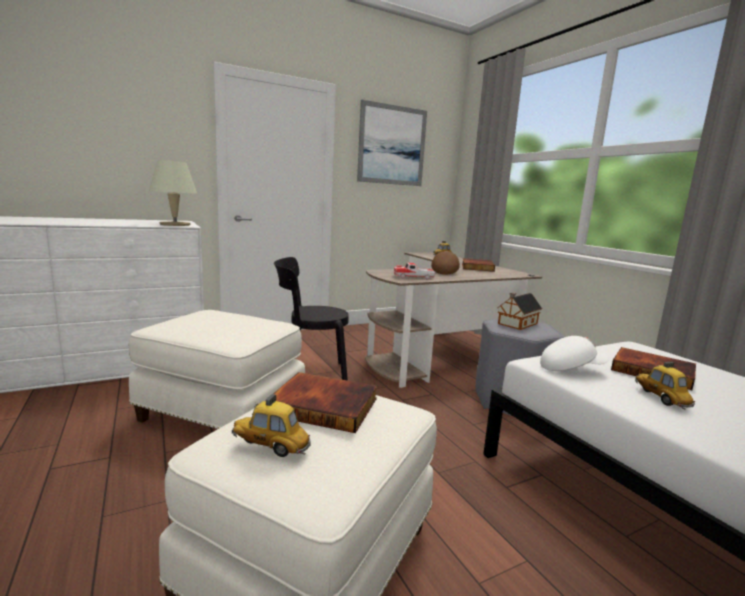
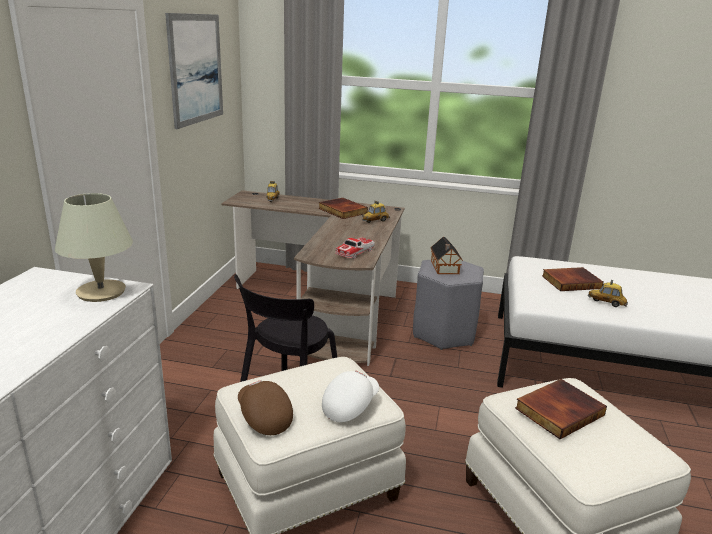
camera: 50 degrees left, 10 degrees up
(270, 446) = (604, 452): toy car -> toy car (375, 221)
(444, 271) = (345, 231): brown cap -> brown cap (263, 417)
(570, 368) = (550, 301): white cap -> white cap (349, 405)

